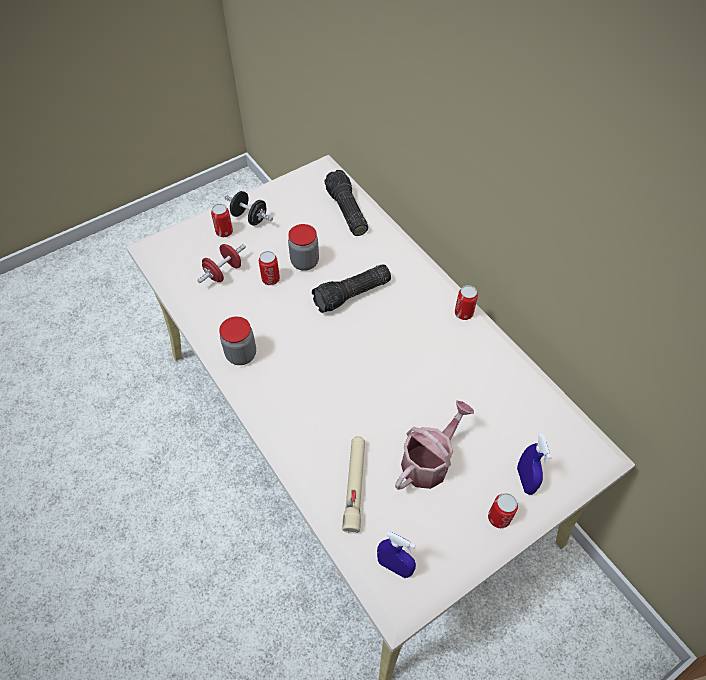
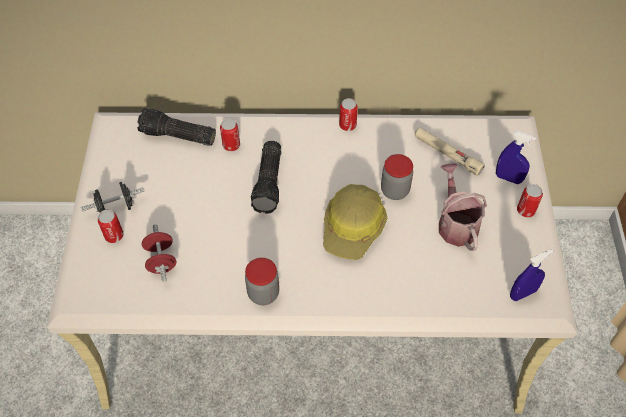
camera: 55 degrees left, 0 degrees up
(270, 279) = (201, 229): can -> can (231, 145)
(305, 262) = (205, 195): jar -> jar (395, 190)
(354, 485) = (443, 281): beige flashlight -> beige flashlight (447, 154)
(356, 381) = (353, 227): none -> hard hat

